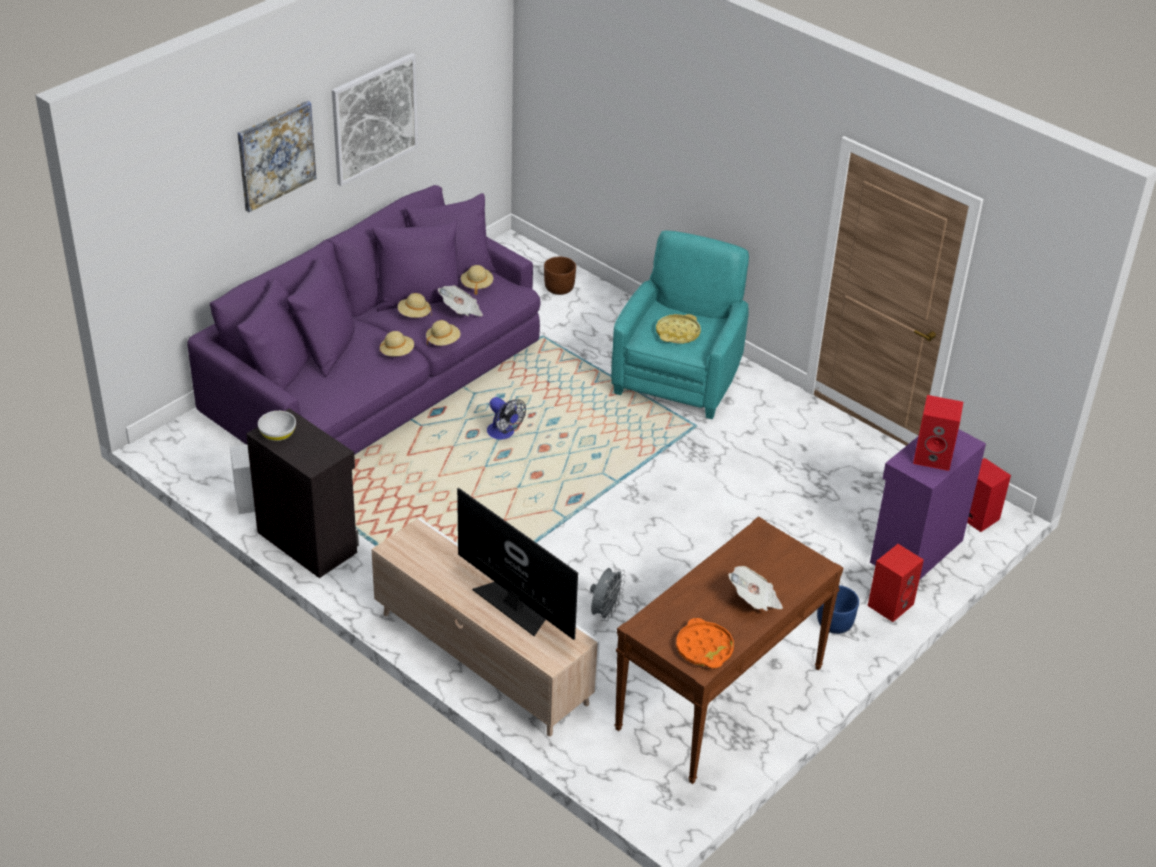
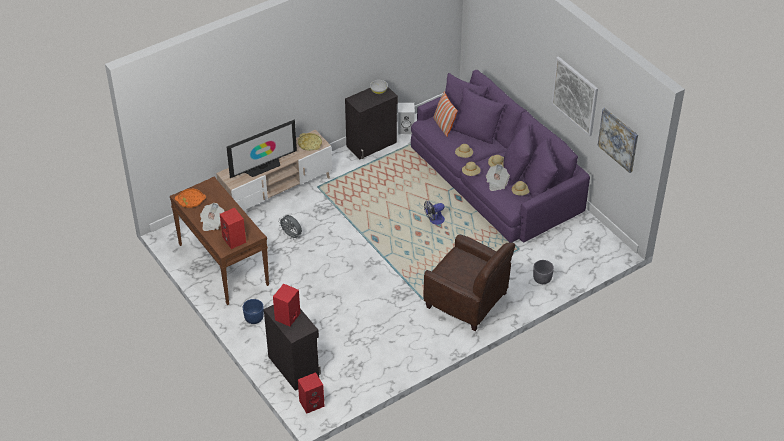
camera: 105 degrees right, 5 degrees up
(276, 155) = (530, 53): picture -> picture (618, 139)
(317, 384) = (443, 126): none -> pillow
(559, 288) = (566, 264): brown planter -> none
(599, 309) = (542, 279): none -> grey planter
(678, 333) = (459, 268): yellow tray -> yellow tray (310, 144)
(678, 378) = (467, 300): turquoise armchair -> brown armchair
(890, 604) = (259, 344): red speaker -> red speaker (235, 240)
(914, 551) = (294, 366): purple cabinet -> black cabinet

